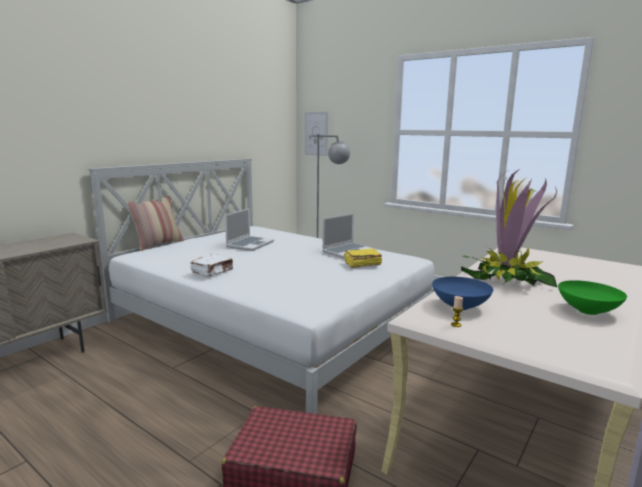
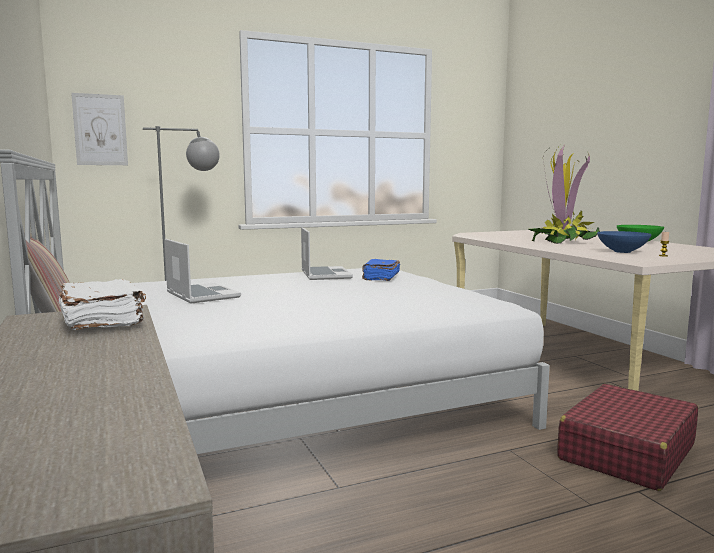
camera: 60 degrees left, 5 degrees down
(213, 272) = (310, 318): white book -> white book (103, 322)
(362, 264) = (380, 277): yellow book -> blue book

